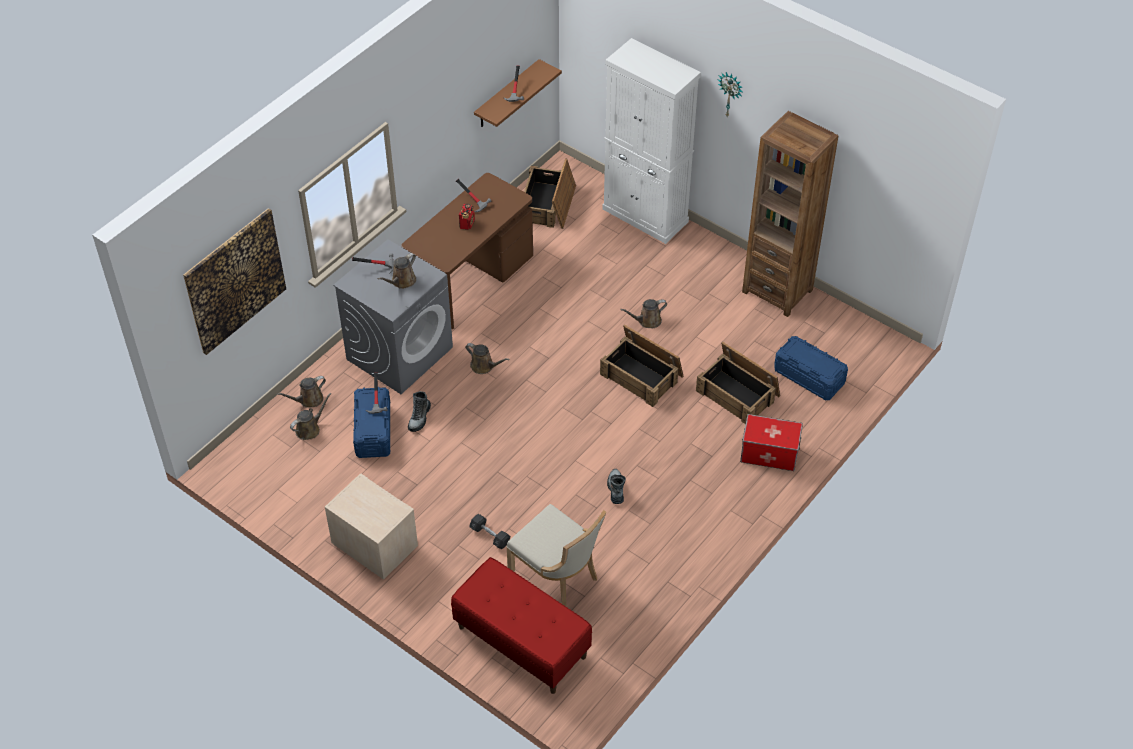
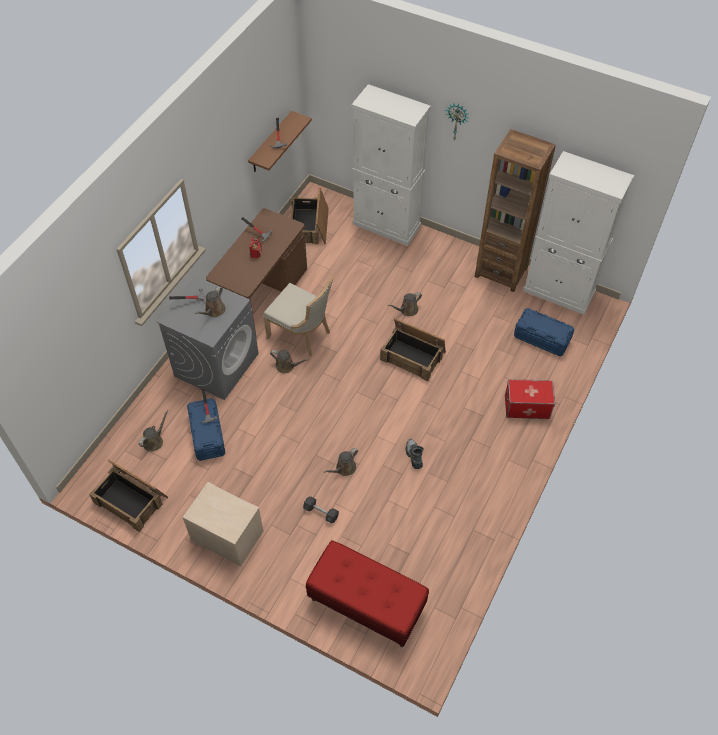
camera: 10 degrees left, 5 degrees up
(235, 281) = (73, 336): picture -> none
(308, 400) = (149, 416): brown watering can -> brown watering can (344, 468)
(419, 418) = (243, 418): boot -> none
(557, 577) = (383, 540): beige chair -> beige chair (302, 335)
(738, 393) = (491, 360): crate -> crate (131, 499)
(846, 324) = (559, 292): none -> white cabinet

